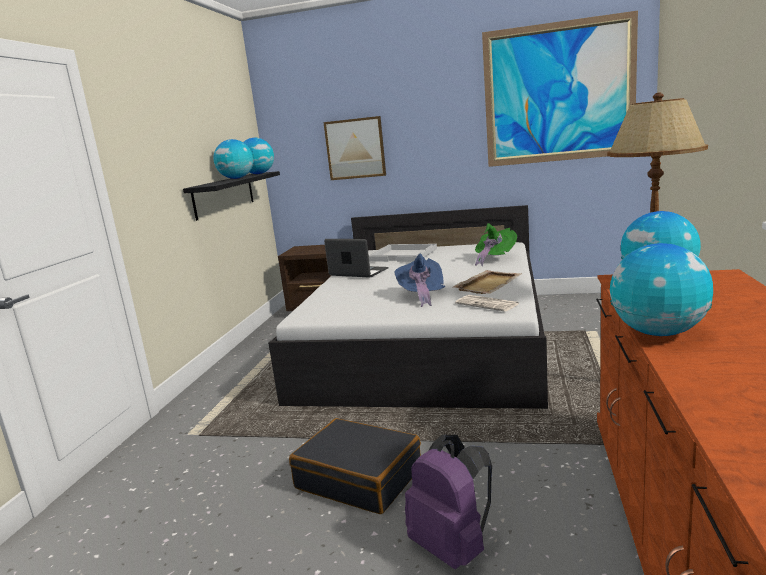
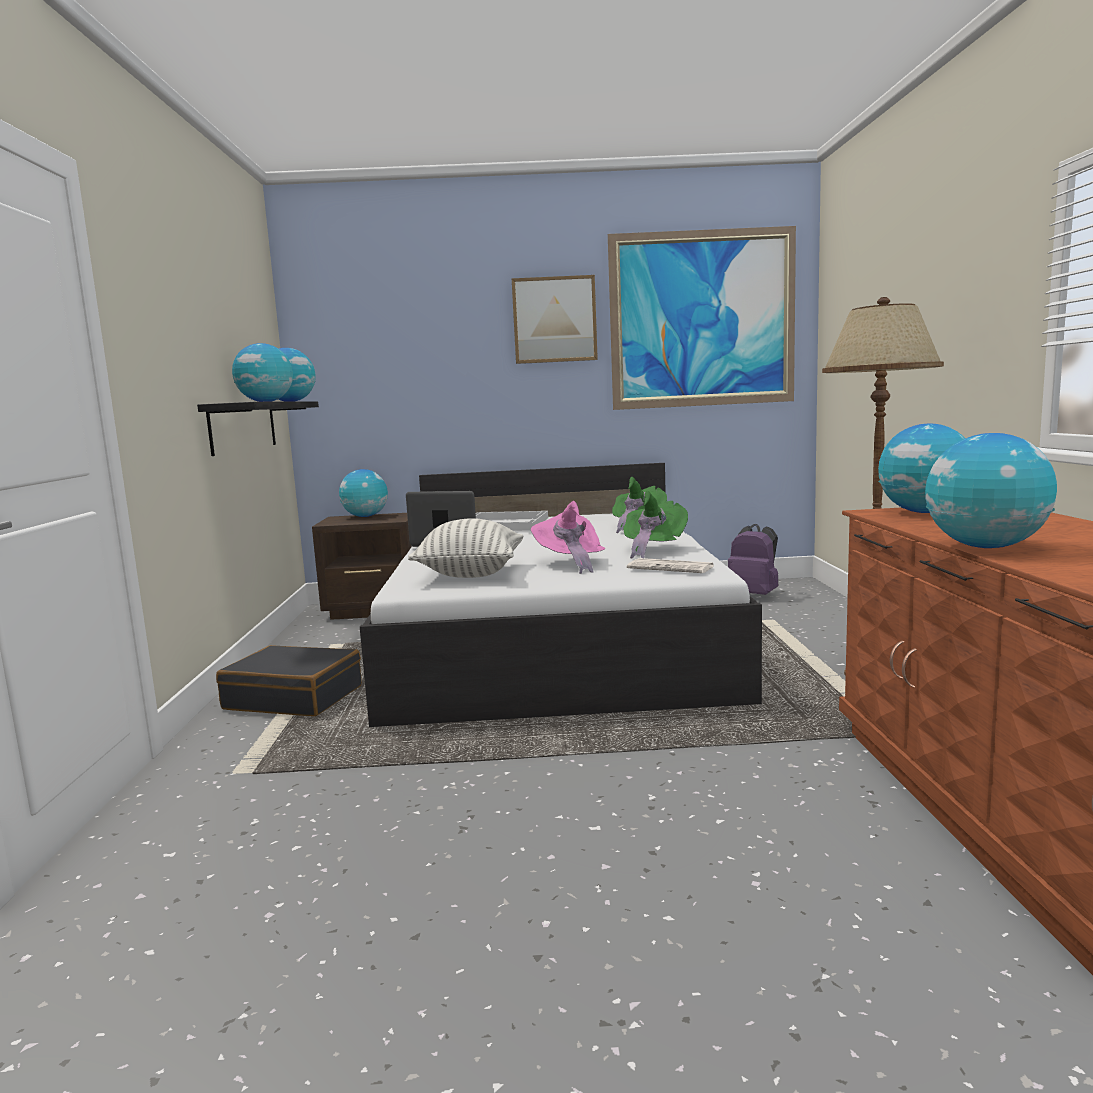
camera: 15 degrees left, 5 degrees down
(316, 247) = (365, 516): none -> globe
(350, 304) = (471, 574): none -> pillow
(355, 148) = (428, 377): picture -> picture (554, 320)
(359, 478) = (545, 803): black suitcase -> black suitcase (294, 697)
(421, 296) = (570, 563): blue hat -> pink hat
(453, 546) = (726, 868): purple backpack -> purple backpack (753, 595)
(488, 284) = (652, 549): beige tray -> green hat

